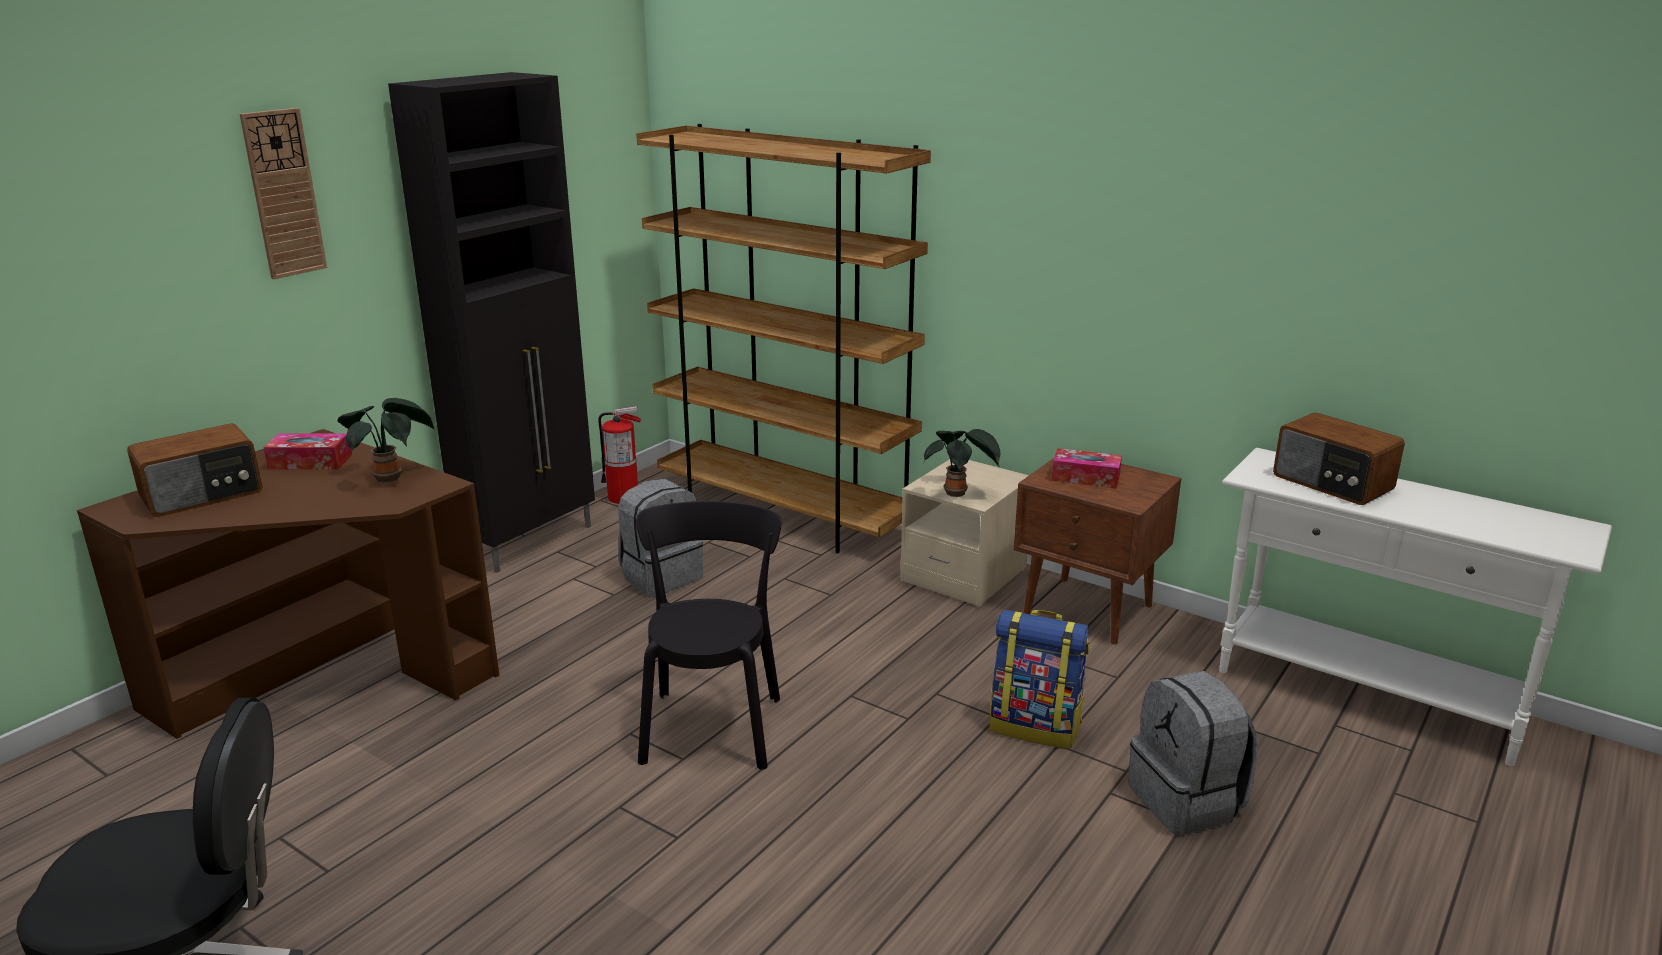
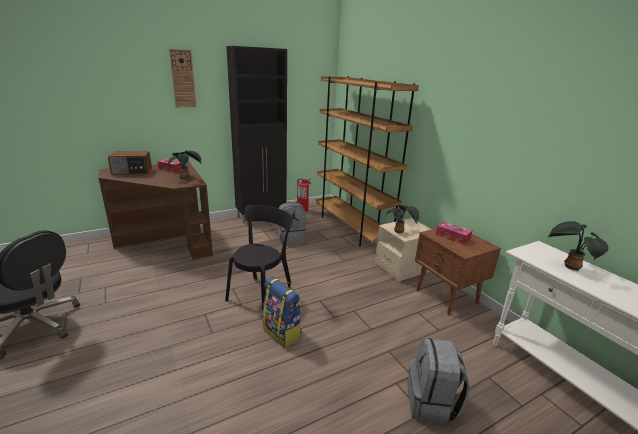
camera: 25 degrees right, 0 degrees up
(1036, 726) = (385, 339): backpack -> backpack (282, 332)
(1332, 483) = (569, 267): radio -> potted plant

